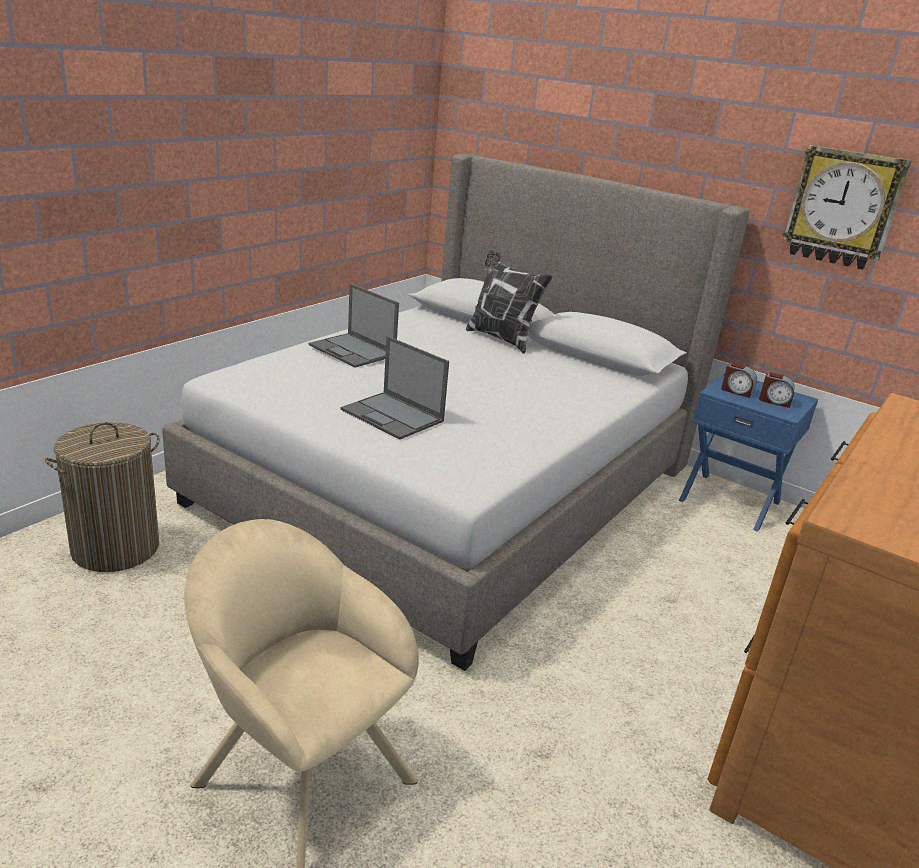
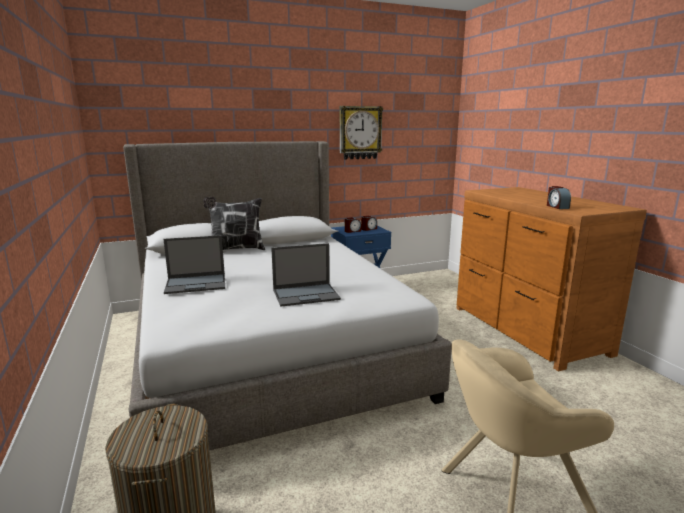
camera: 55 degrees left, 10 degrees down
(865, 491) = (557, 207): none -> alarm clock

